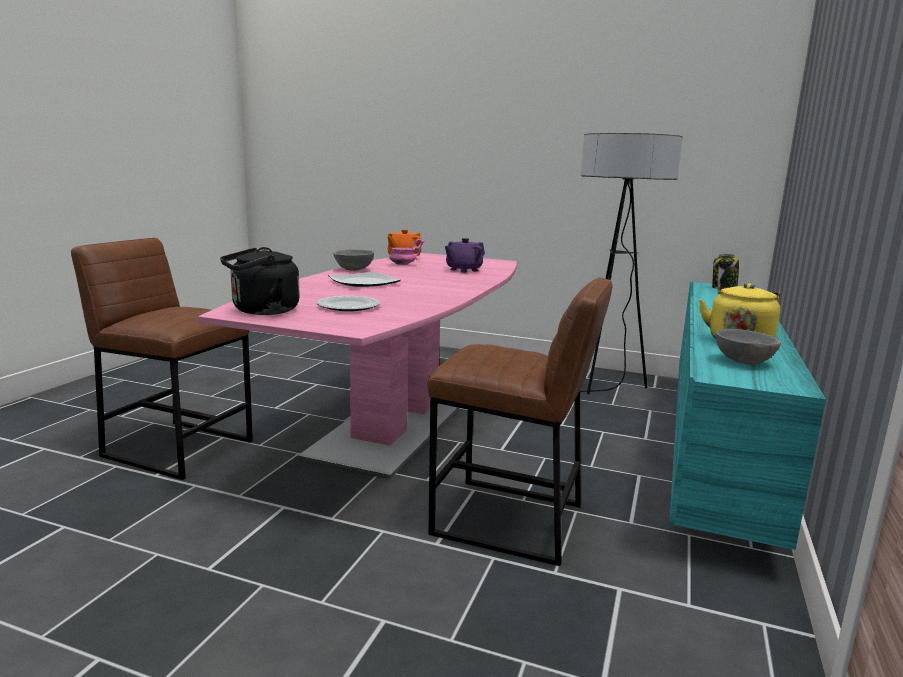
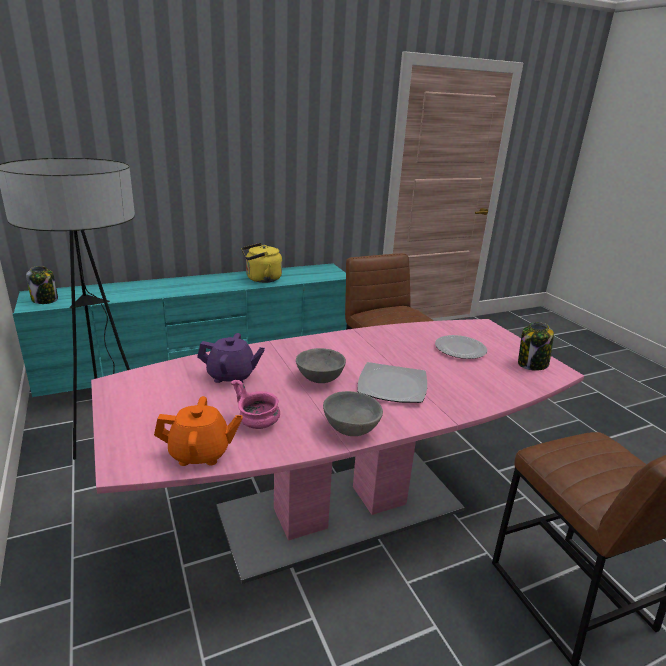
camera: 135 degrees left, 10 degrees up
(262, 311) = (532, 364): black kettle -> jar
(743, 361) = (304, 275): grey bowl -> grey bowl (319, 379)

